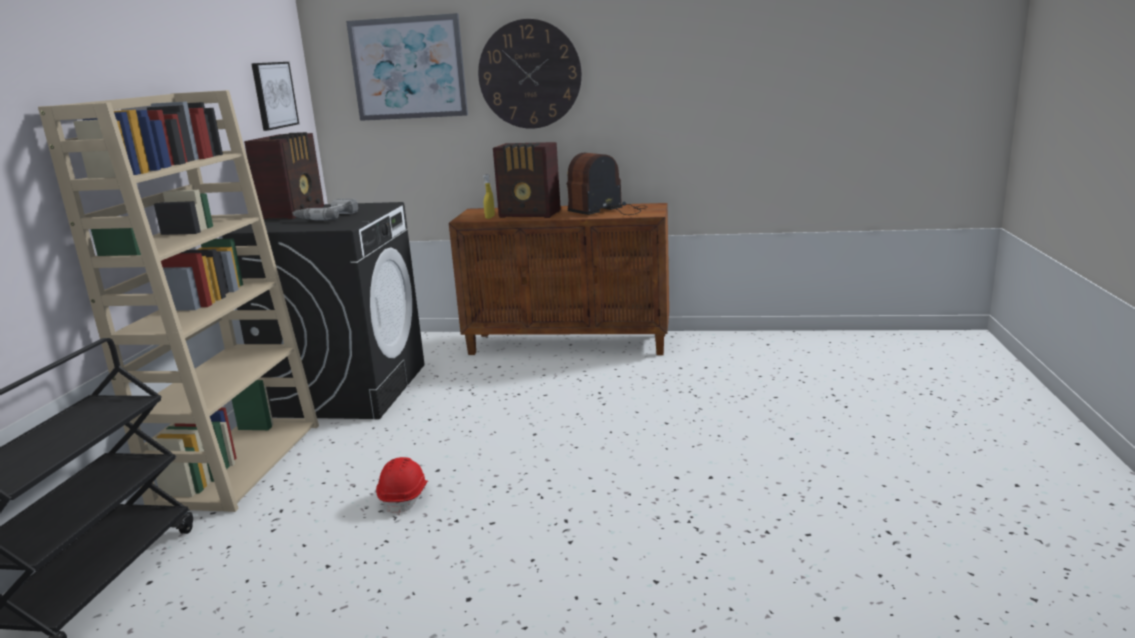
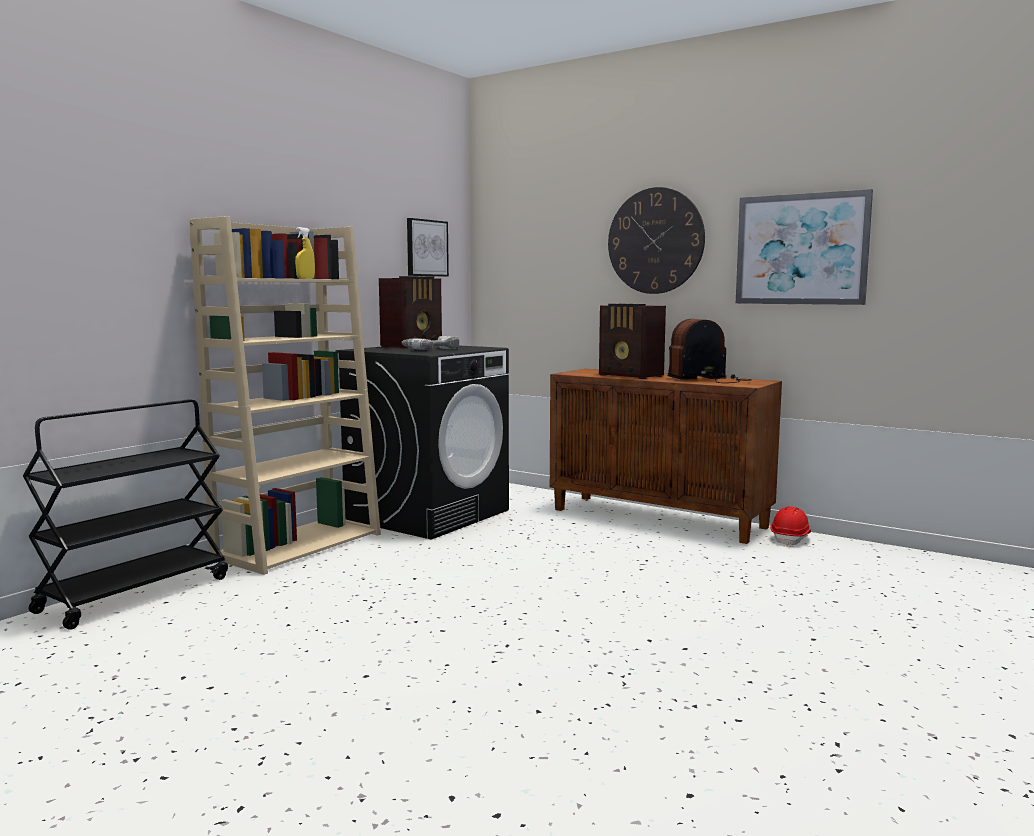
camera: 25 degrees right, 10 degrees down
(405, 497) = (393, 595): red hard hat -> red hard hat (790, 539)
(408, 68) = (550, 233): picture -> picture (801, 249)
(490, 217) = (591, 374): yellow spray bottle -> yellow spray bottle (305, 278)

